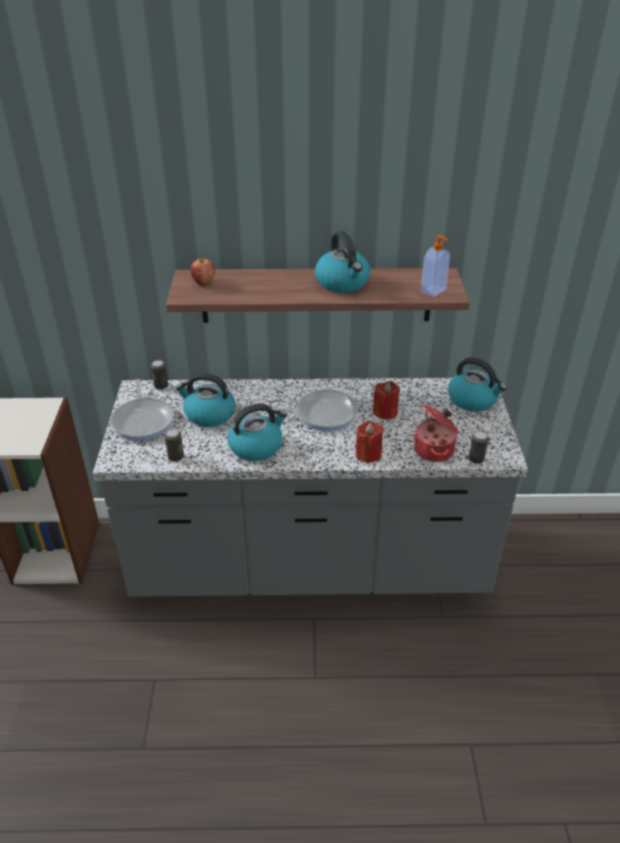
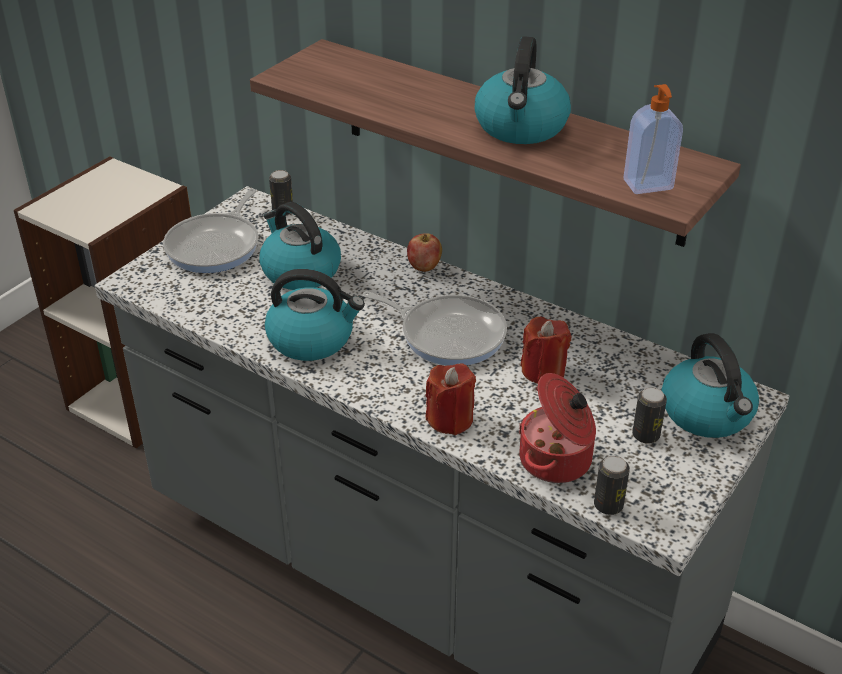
camera: 35 degrees right, 0 degrees up
(176, 457) = (202, 308): can -> can (645, 435)
(203, 282) = (332, 66): apple -> apple (424, 267)

